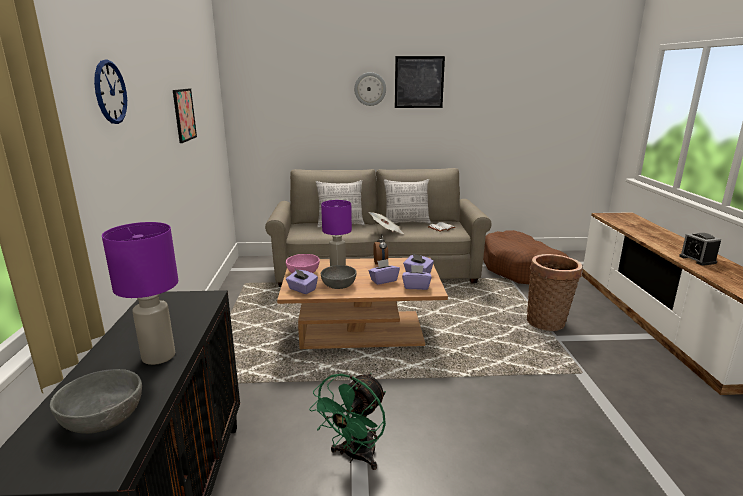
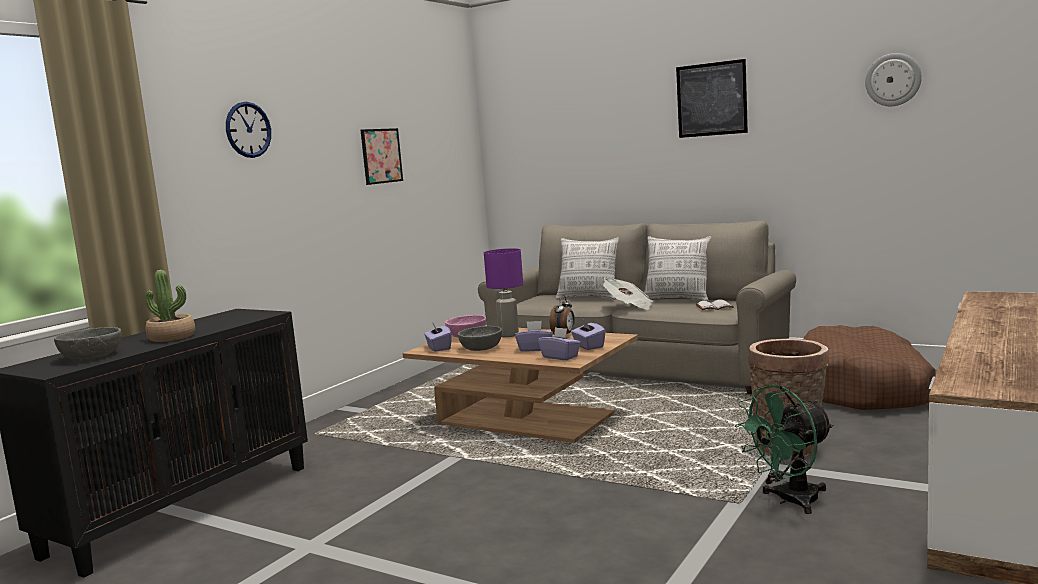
camera: 35 degrees right, 10 degrees down
(159, 356) = (172, 337): purple table lamp -> potted plant
(355, 456) = (366, 508): green fan -> green fan (789, 501)
(370, 89) = (646, 115): wall clock -> wall clock (893, 79)
(697, 259) = (992, 349): alarm clock -> none

